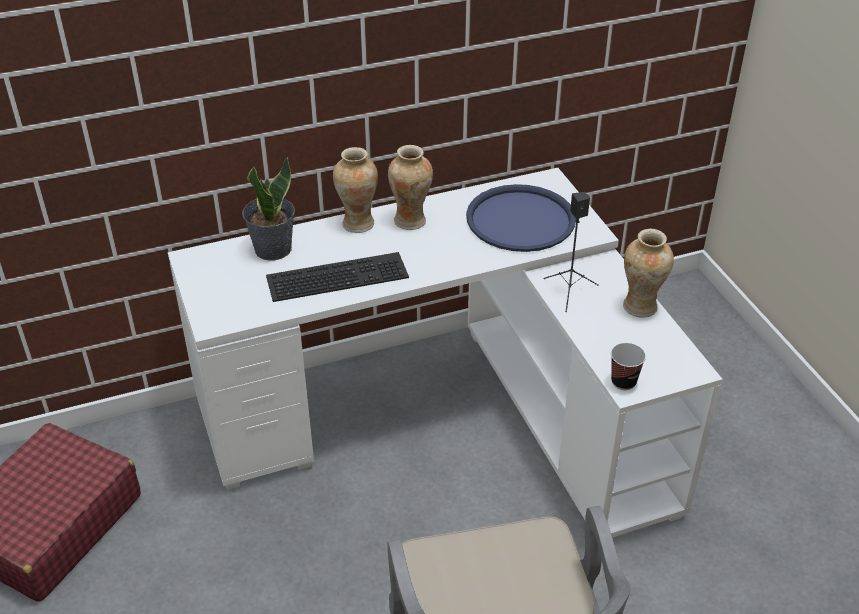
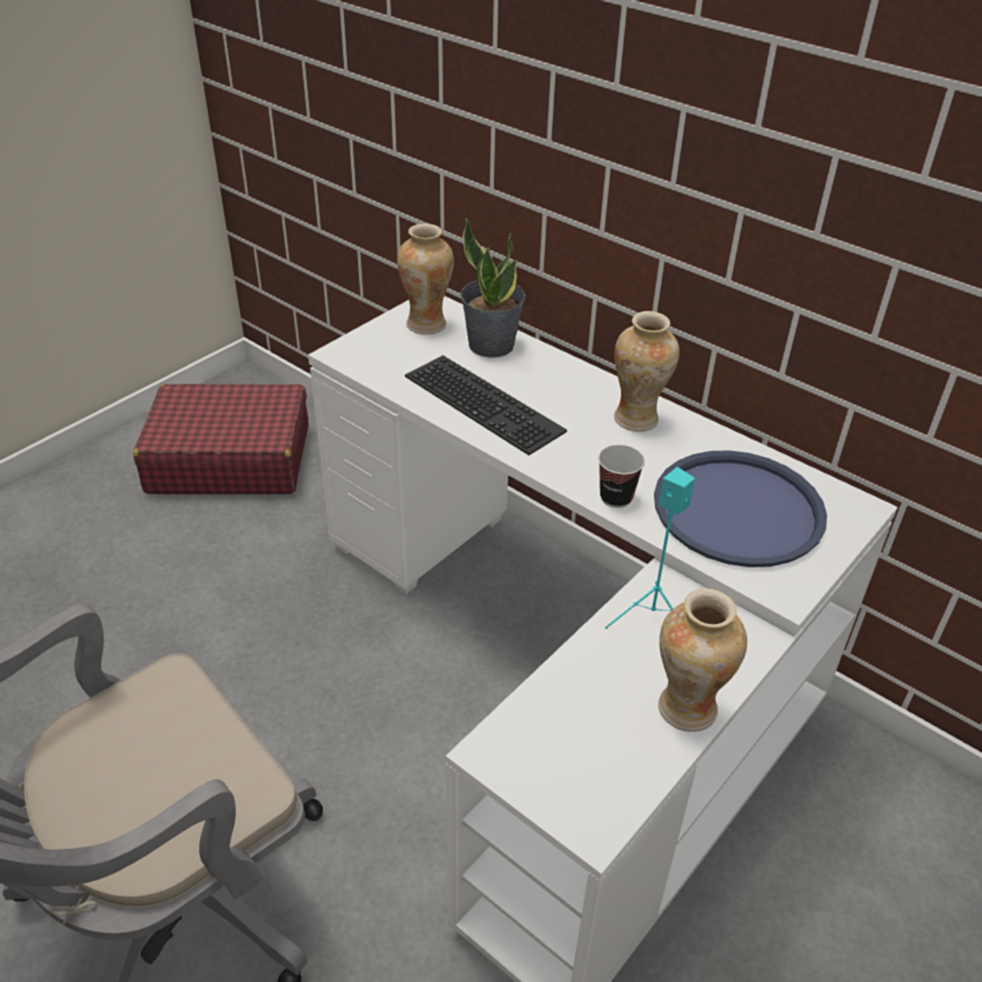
camera: 60 degrees right, 0 degrees up
(358, 223) = (592, 383): vase -> vase (427, 324)
(569, 292) = (650, 617): black speaker -> turquoise speaker
(623, 382) = (503, 741): cup -> cup (616, 497)

